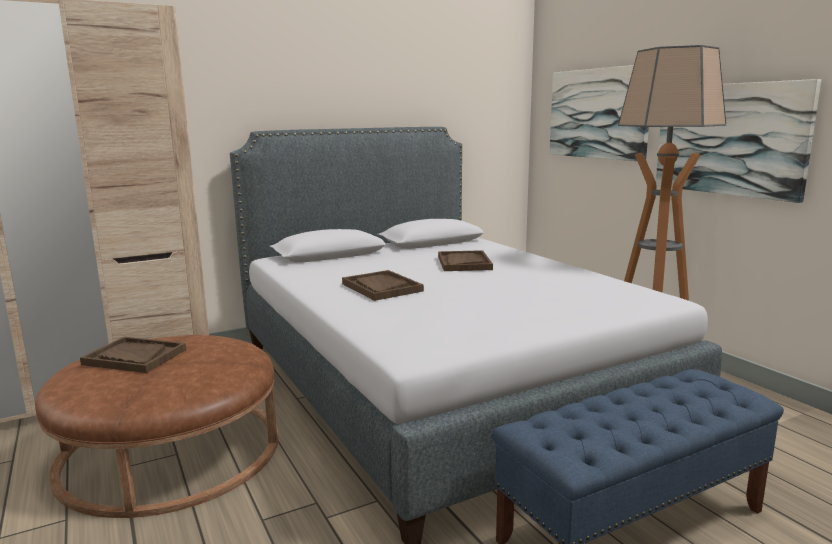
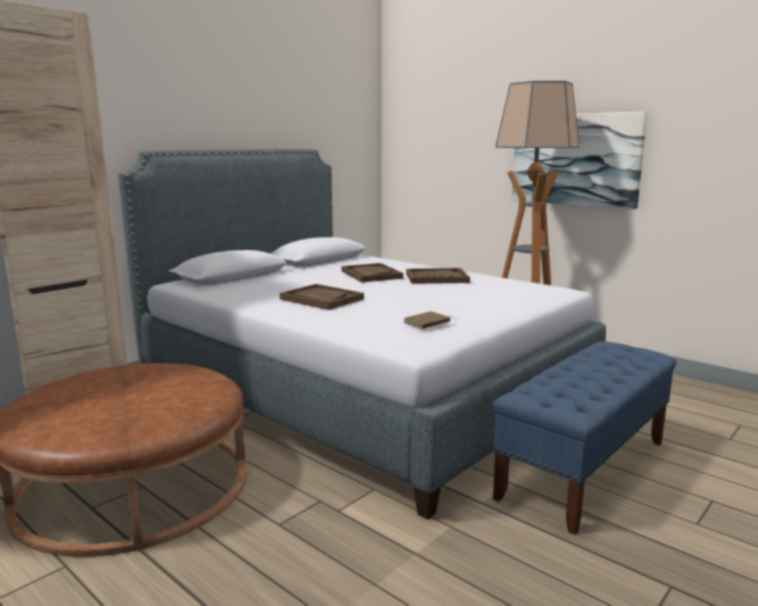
camera: 20 degrees left, 0 degrees up
(134, 357) = (86, 390): brown tray -> brown tray (436, 278)
(455, 327) = (428, 323): none -> brown book
(598, 113) = (452, 138): picture -> none

